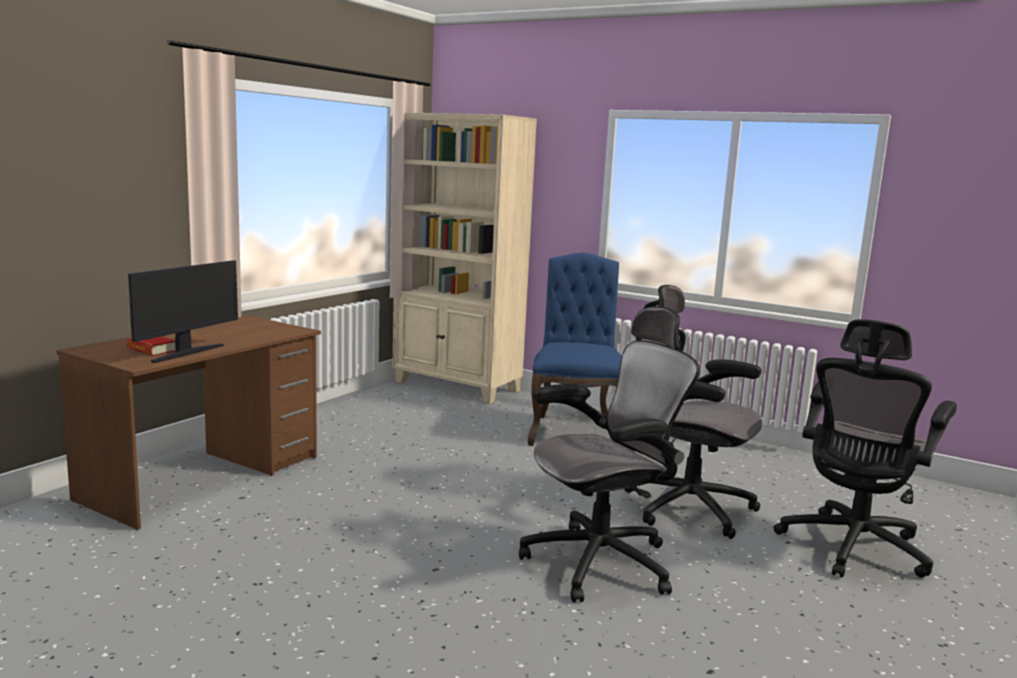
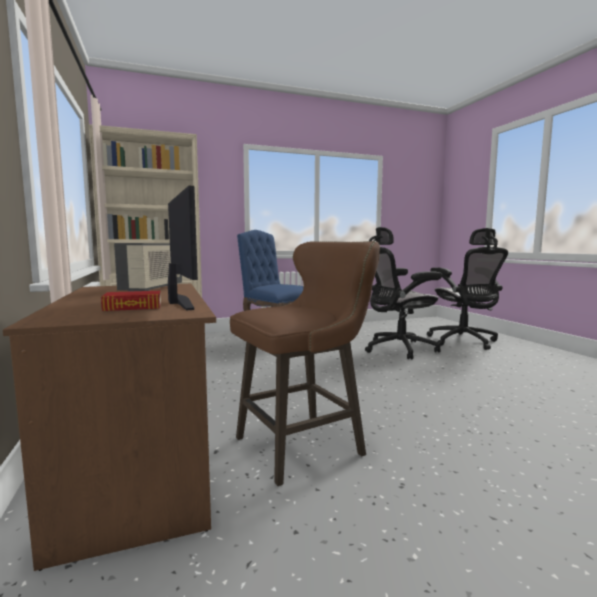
camera: 50 degrees left, 5 degrees down
(259, 331) = (153, 288): none -> radio
(291, 526) = (304, 444): none -> brown stool
(600, 562) = (446, 378): office chair -> none

